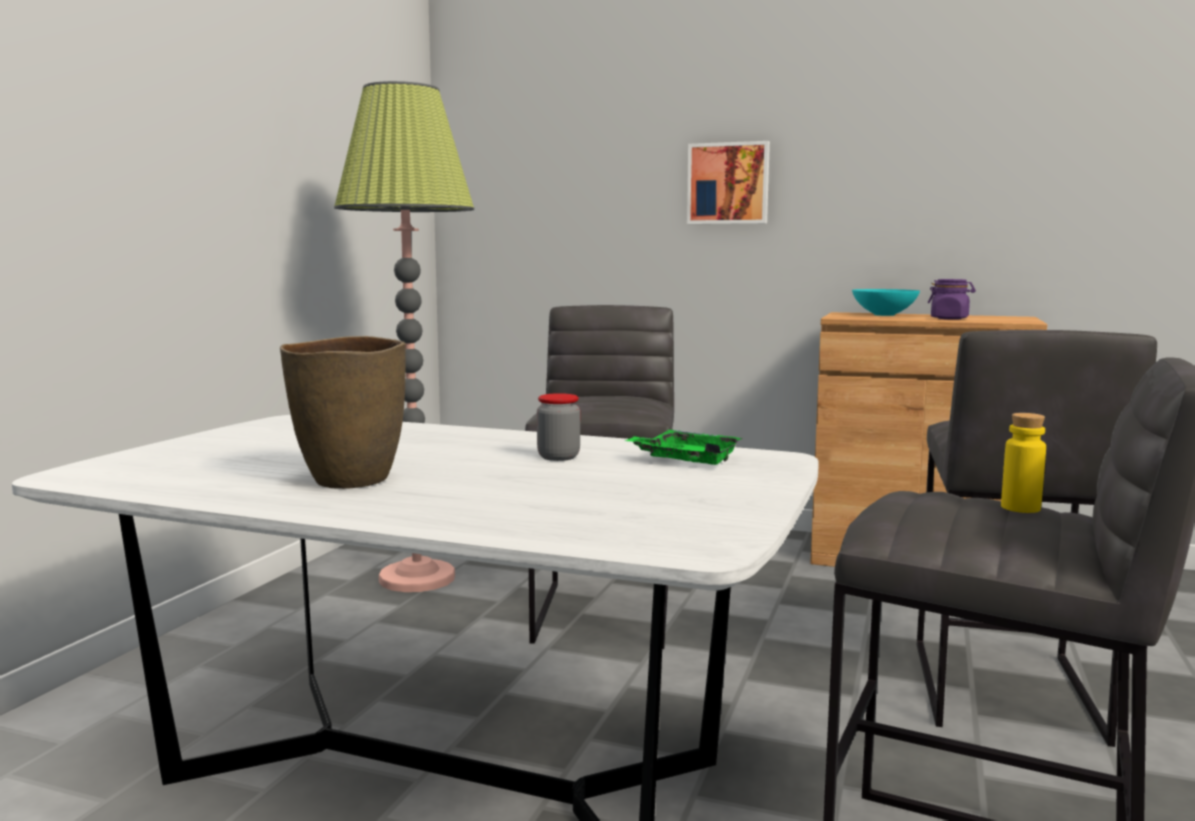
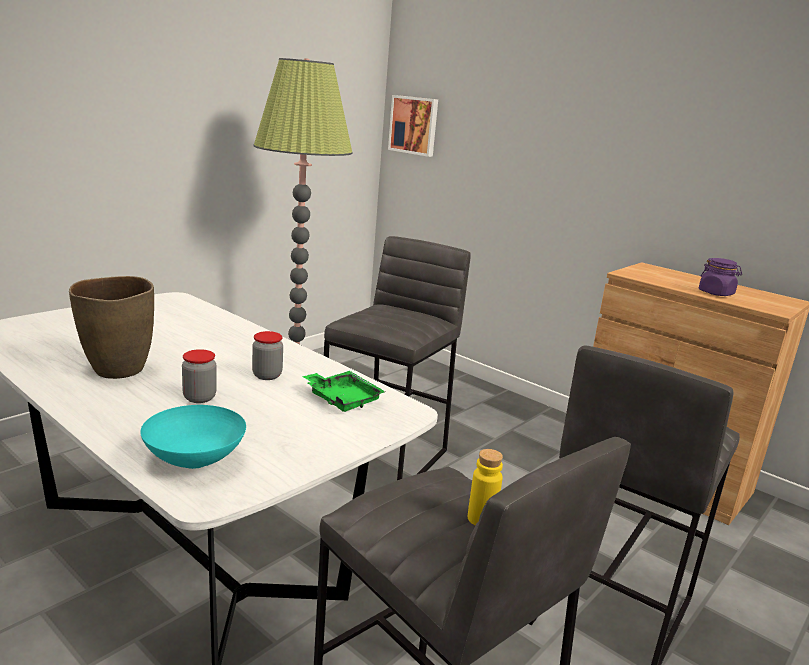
camera: 20 degrees right, 10 degrees up
(514, 484) = (199, 398): none -> jar
(728, 183) = (582, 142): picture -> picture (414, 125)
(884, 315) = (673, 275): turquoise bowl -> turquoise bowl (196, 460)

